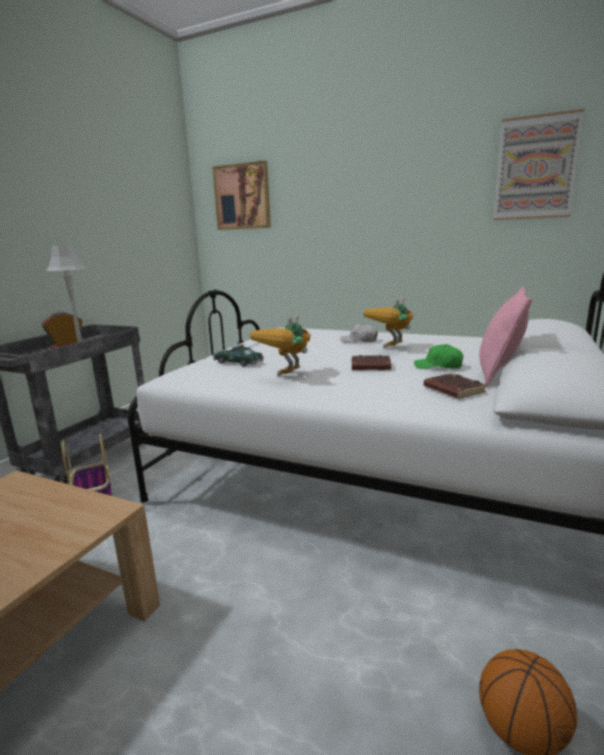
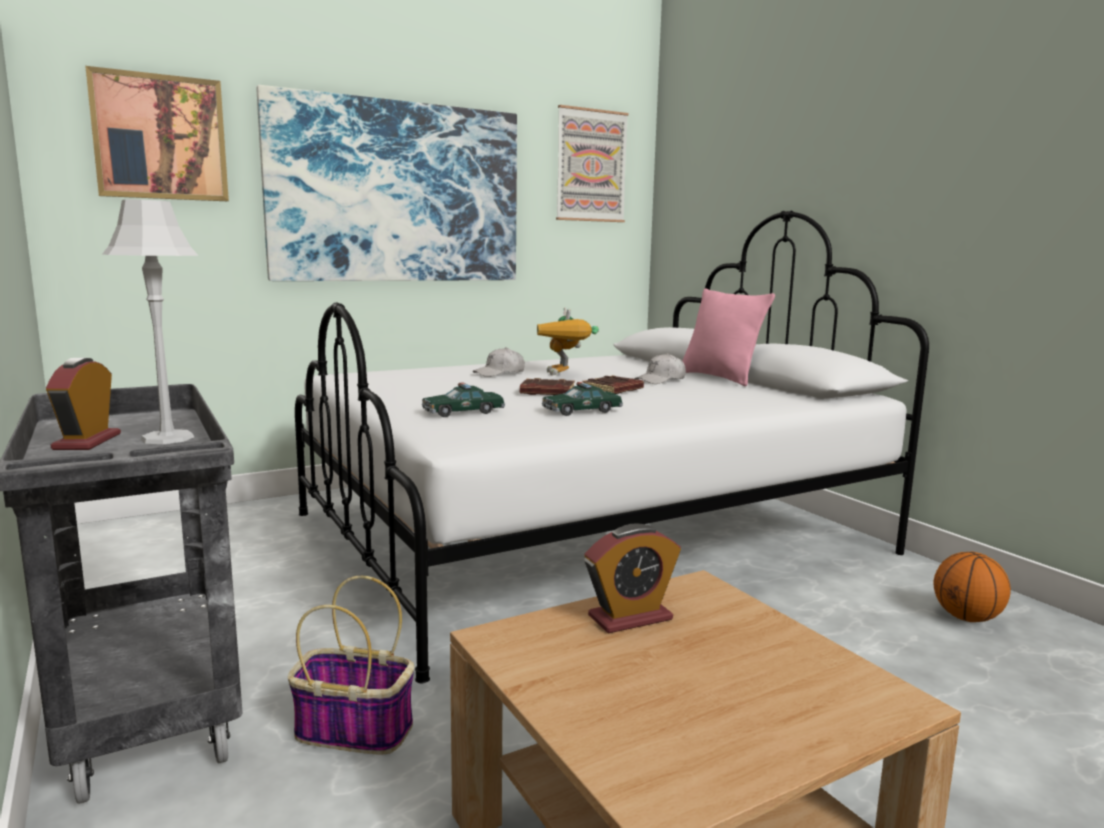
camera: 55 degrees left, 5 degrees down
(49, 504) = (630, 618): none -> alarm clock
(288, 377) = (581, 411): toy robot -> toy car
(363, 212) = (397, 193): none -> picture
(438, 366) = (660, 380): green cap -> white cap
(452, 390) = (736, 392): brown book -> brown book (546, 392)

